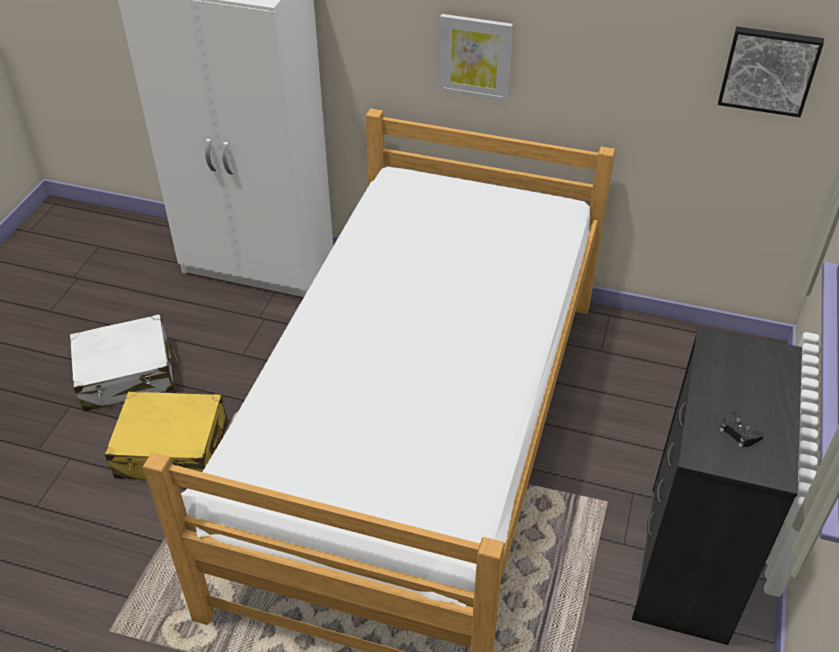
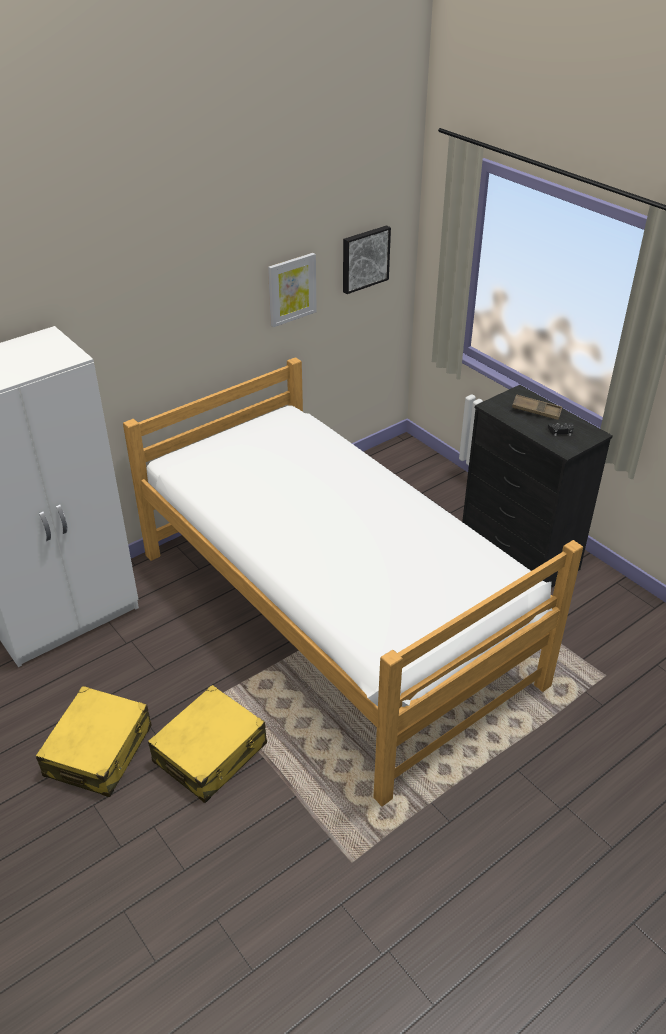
camera: 55 degrees left, 5 degrees down
(127, 375) = (99, 751): white suitcase -> yellow suitcase
(475, 57) = (192, 339): picture -> picture (291, 289)
(758, 388) = (536, 411): none -> brown tray

